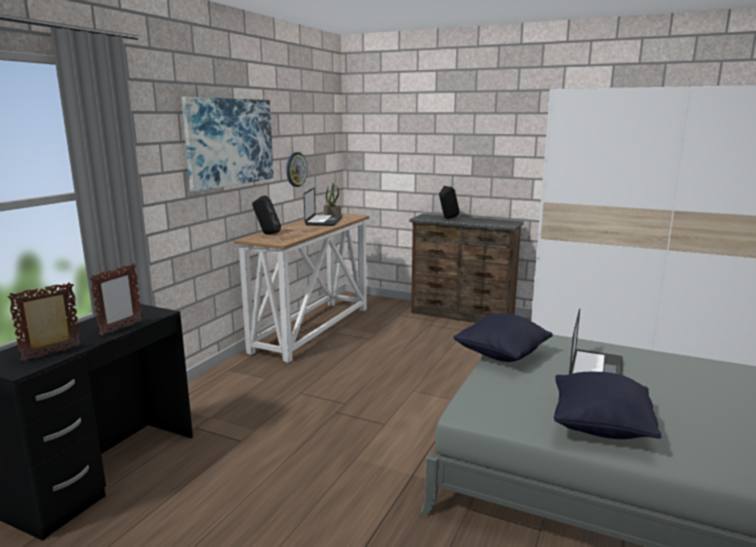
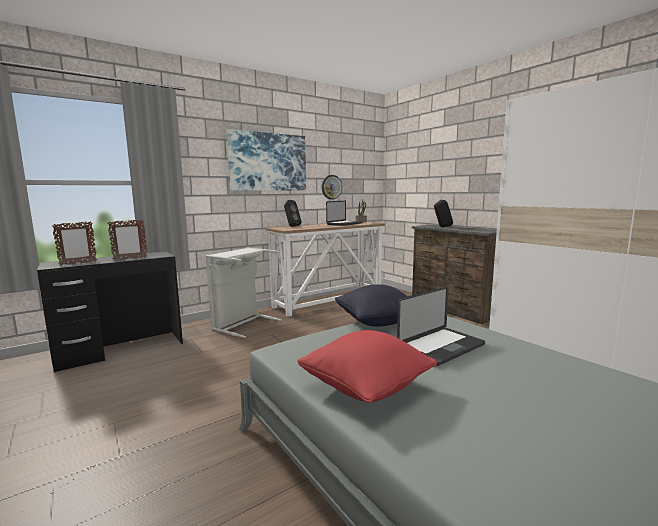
camera: 30 degrees right, 5 degrees down
(52, 353) = (78, 263): picture frame -> picture frame turned 150 degrees clockwise
(239, 387) = (242, 324): none -> grey laundry basket
(600, 427) = (366, 388): black pillow -> red pillow

